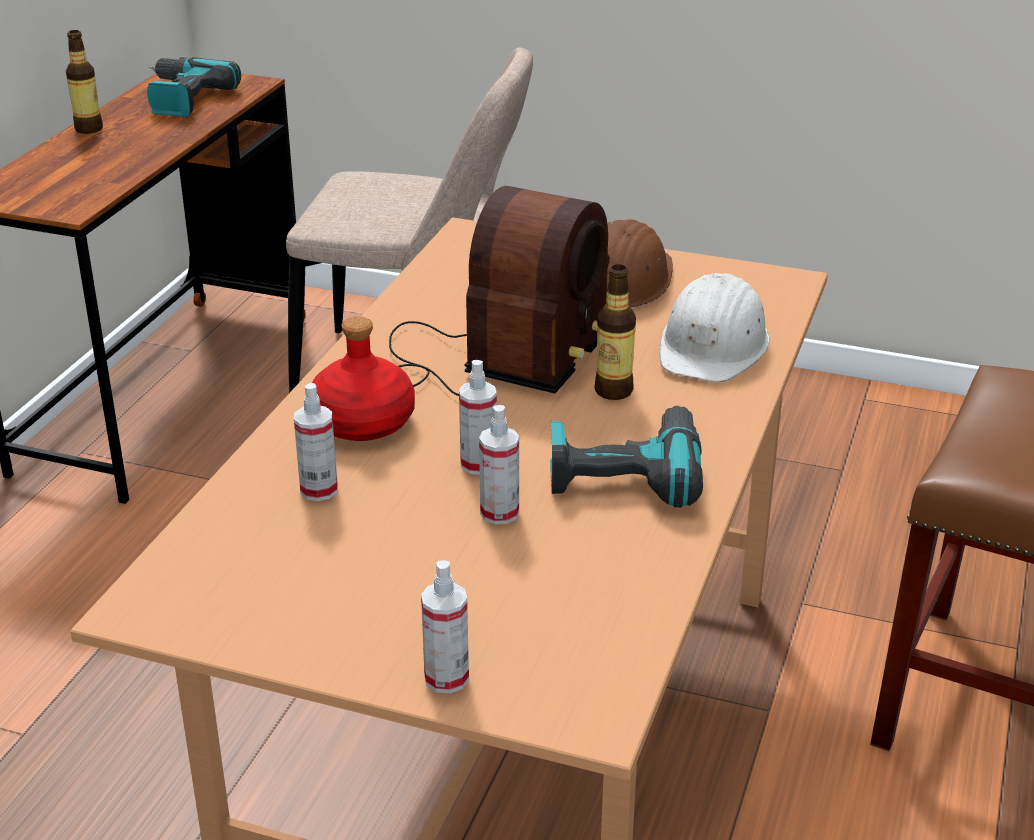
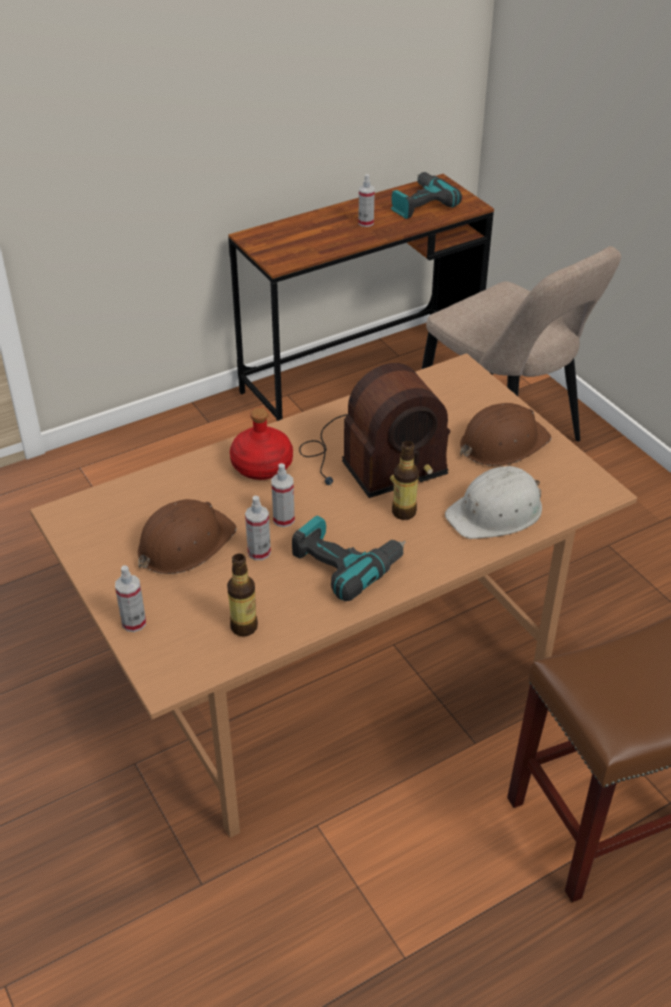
camera: 40 degrees right, 10 degrees up
(89, 129) = (347, 208): bottle -> bottle (244, 627)
(319, 490) = (198, 493): spray bottle -> spray bottle (366, 223)
(382, 553) = (184, 543): none -> brown hard hat

